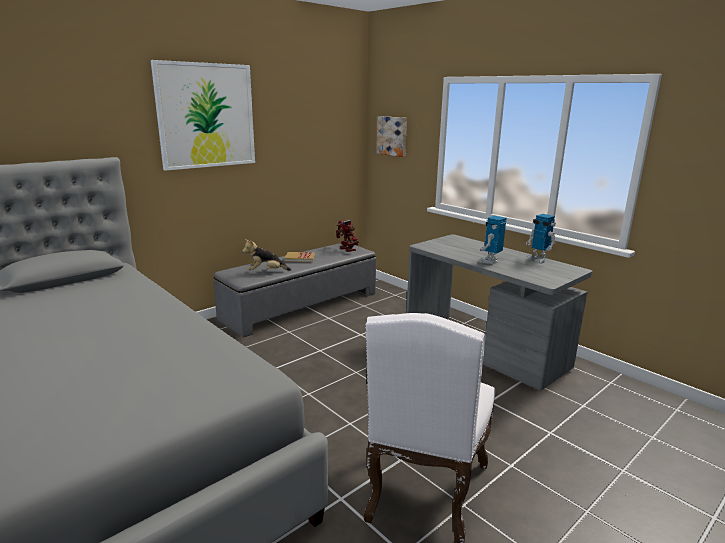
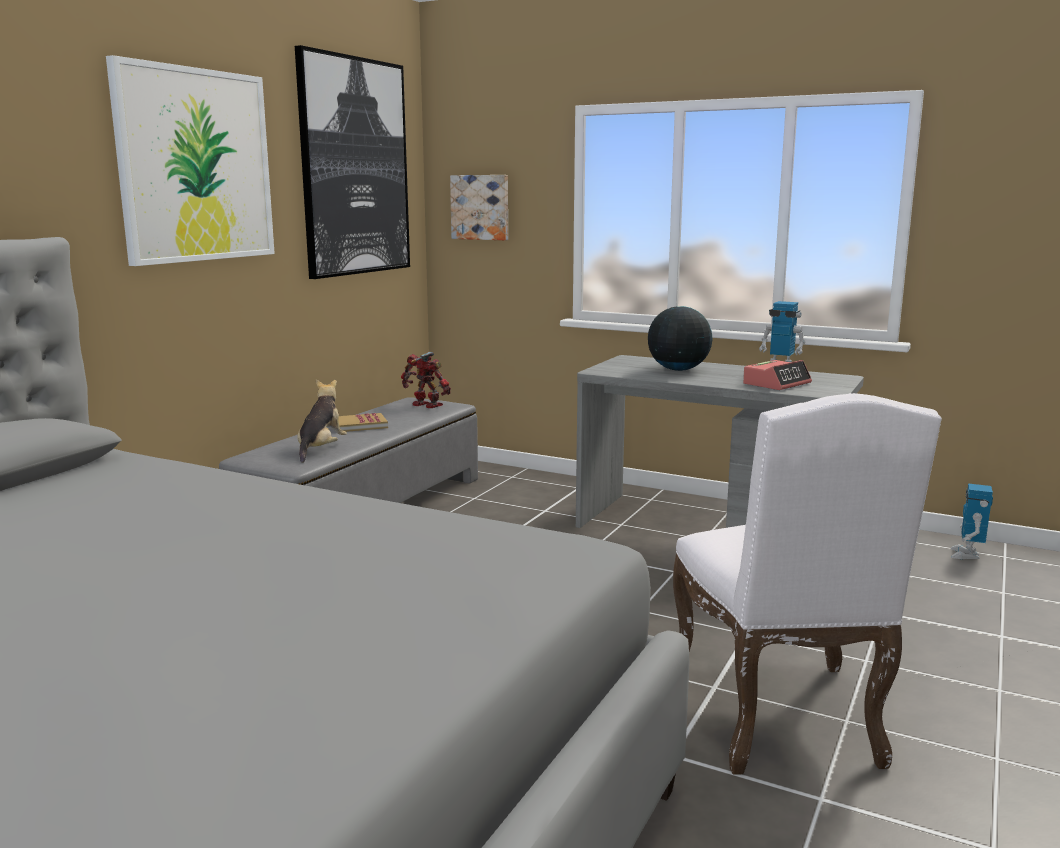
camera: 20 degrees left, 5 degrees down
(266, 272) = (321, 449): plush toy -> plush toy turned 135 degrees clockwise
(315, 112) = (355, 167): none -> picture
(473, 250) = (678, 370): none -> globe
(490, 261) = (720, 379): toy robot -> toy robot (967, 555)
(523, 269) = (777, 383): none -> alarm clock

